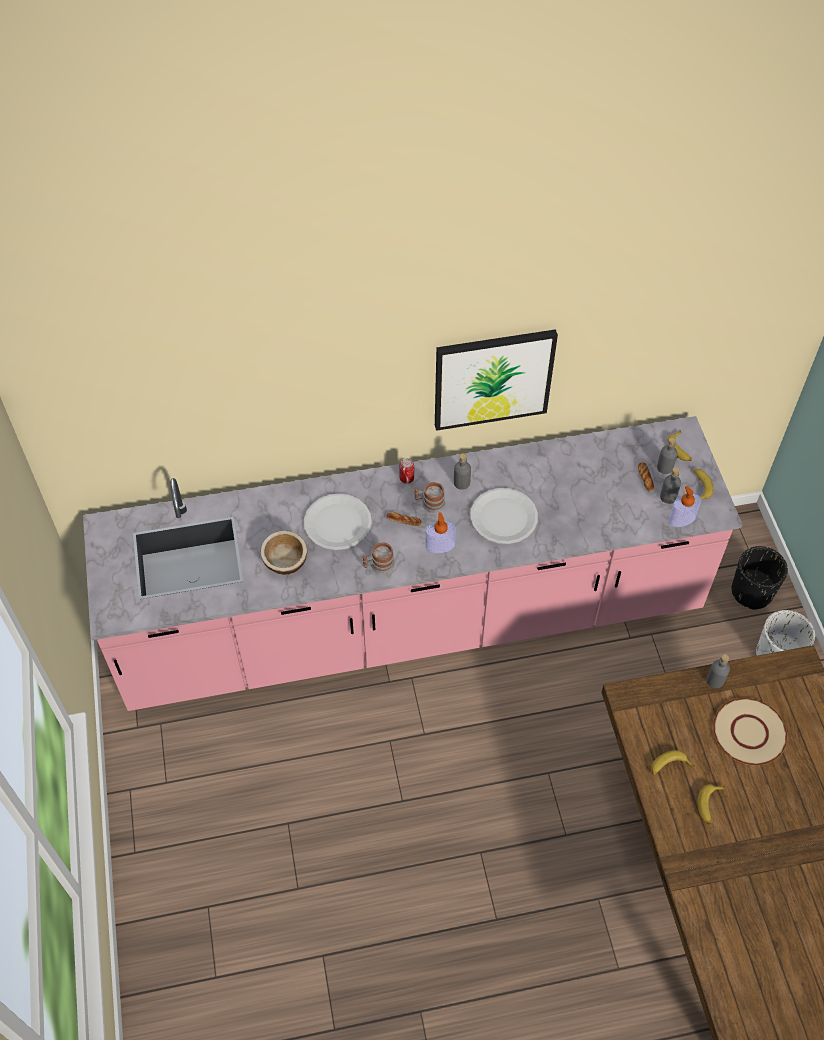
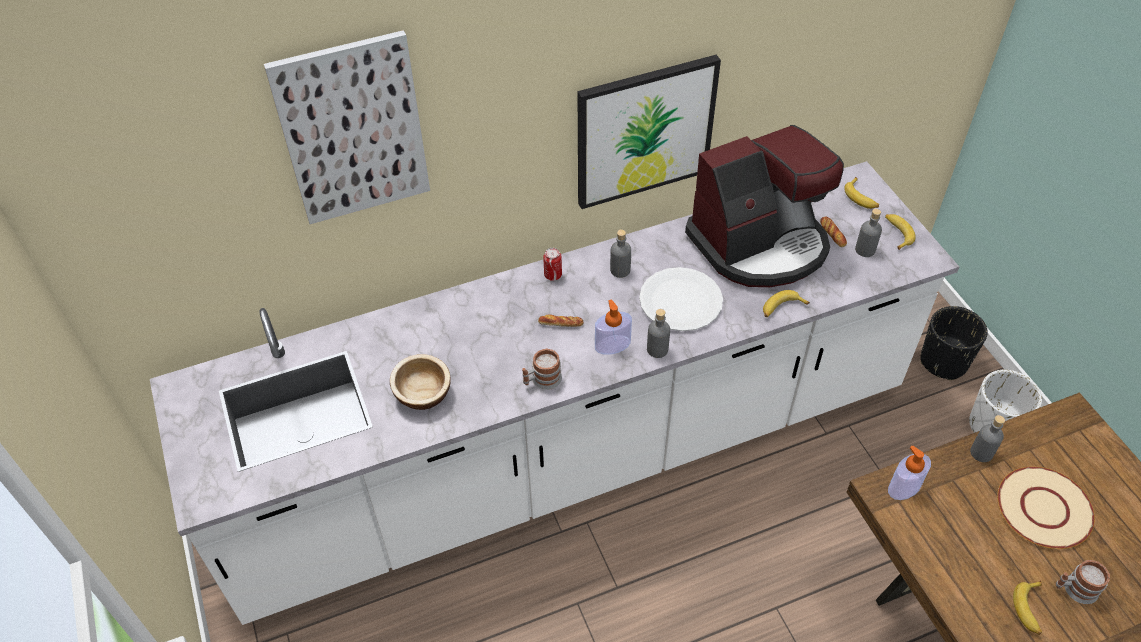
camera: 10 degrees left, 5 degrees down
(256, 361) = (353, 130): none -> picture
(337, 523) = (479, 338): white plate -> none
(412, 621) = (572, 456): pink counter -> white counter
(429, 503) = (587, 299): mug -> mug (1075, 589)
(582, 478) = (760, 244): none -> coffee machine
(664, 467) = (850, 219): grey bottle -> grey bottle (657, 349)
(669, 766) = (963, 569): banana -> banana (781, 308)
(682, 519) = (889, 271): soap dispenser -> soap dispenser (904, 487)

